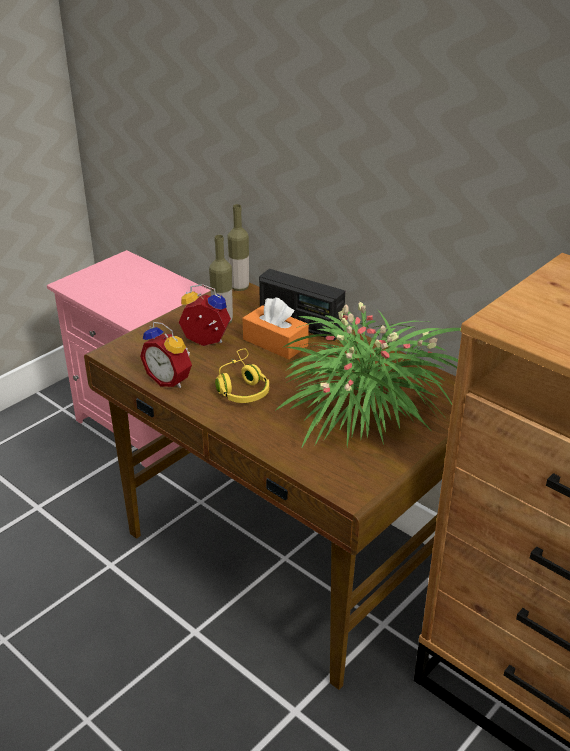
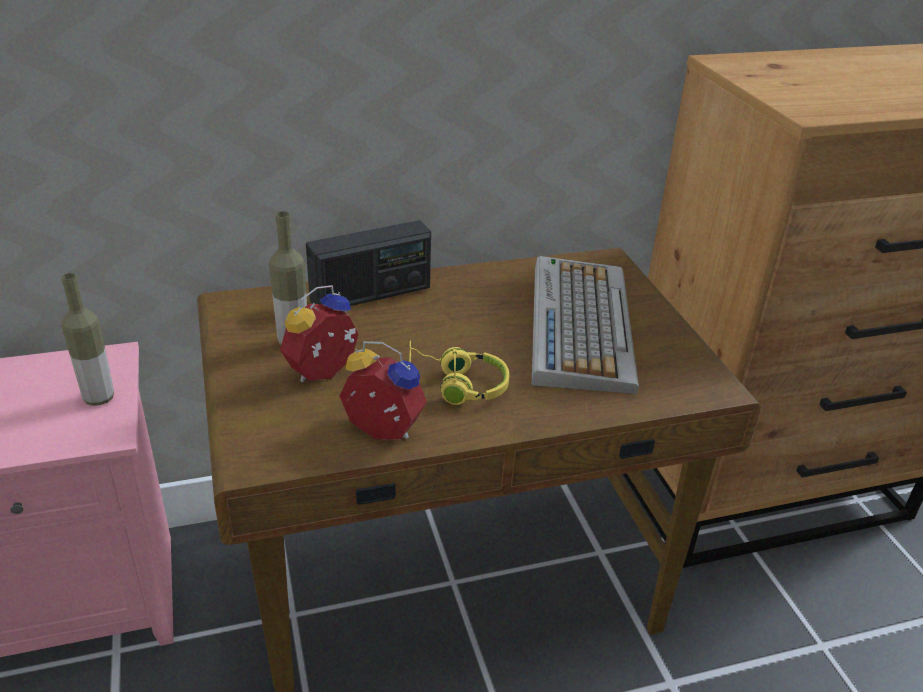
camera: 60 degrees left, 0 degrees up
(170, 379) = (380, 433): alarm clock -> alarm clock turned 135 degrees counterclockwise
(239, 287) = (230, 301): bottle -> bottle (99, 398)
(275, 342) = (388, 325): orange tissue box -> none
(363, 410) = (579, 323): potted plant -> keyboard

